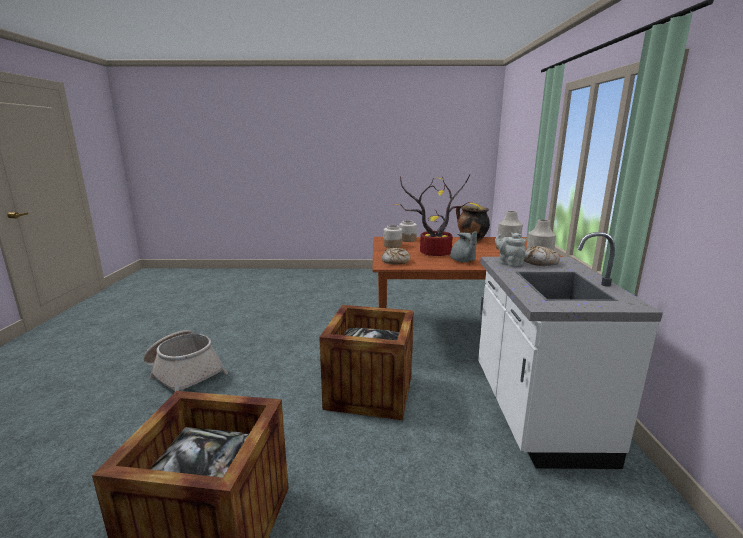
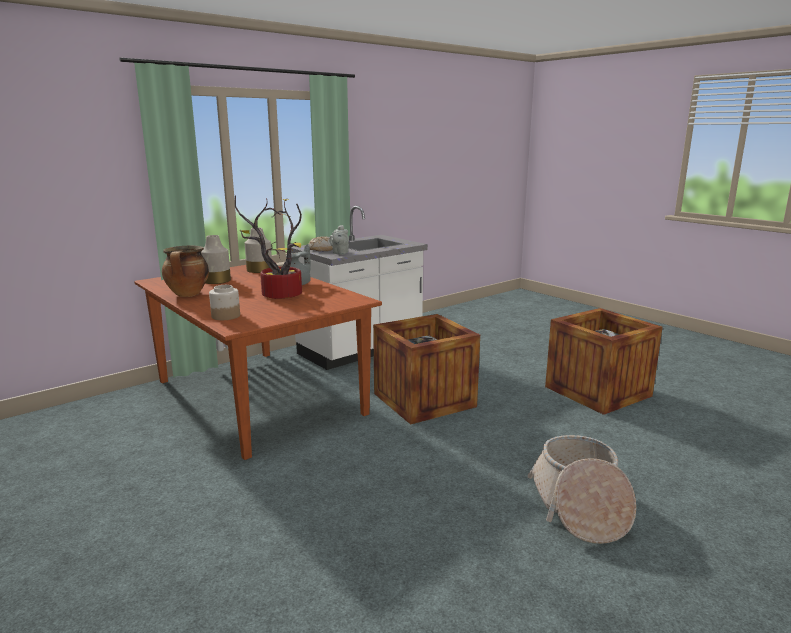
camera: 130 degrees left, 0 degrees up
(392, 245) = (273, 315): jar -> none
(395, 261) = (341, 300): bread -> none

